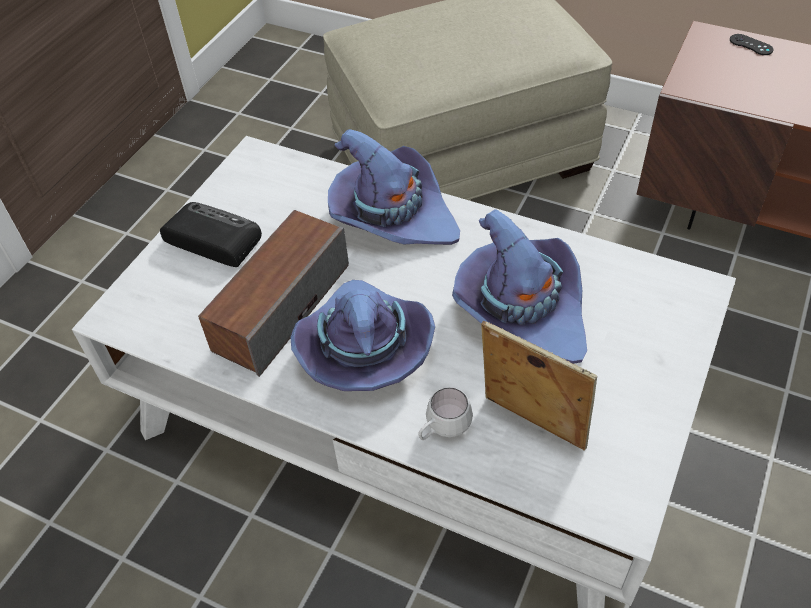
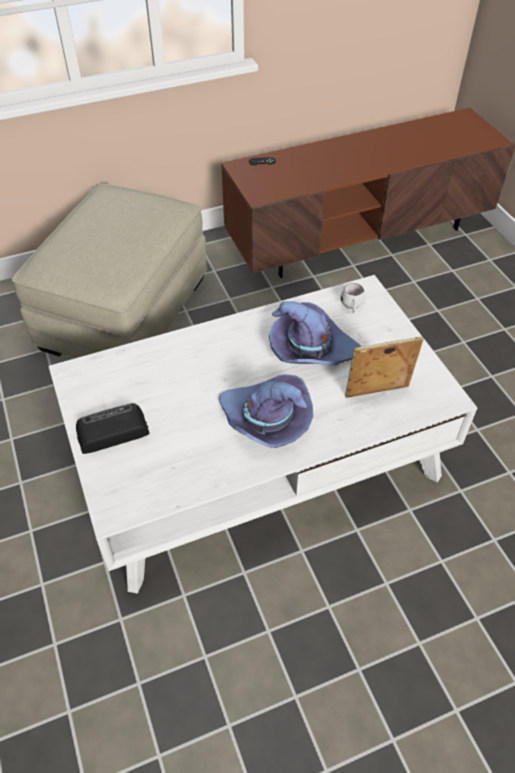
camera: 50 degrees left, 0 degrees up
(281, 307) = (200, 434): speaker -> none
(391, 215) = (194, 350): purple hat -> none
(443, 429) = (346, 425): white mug -> white mug (351, 307)

